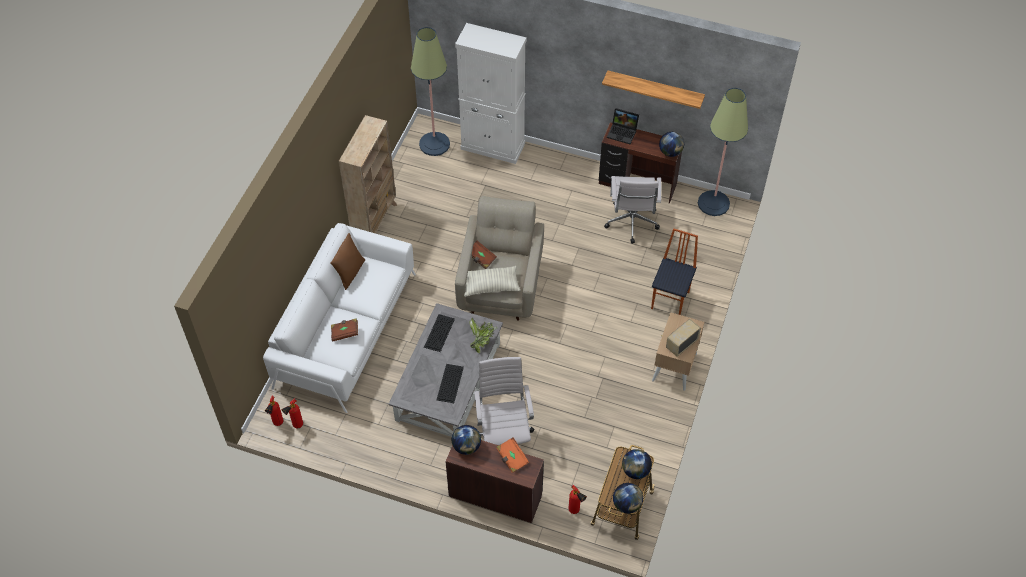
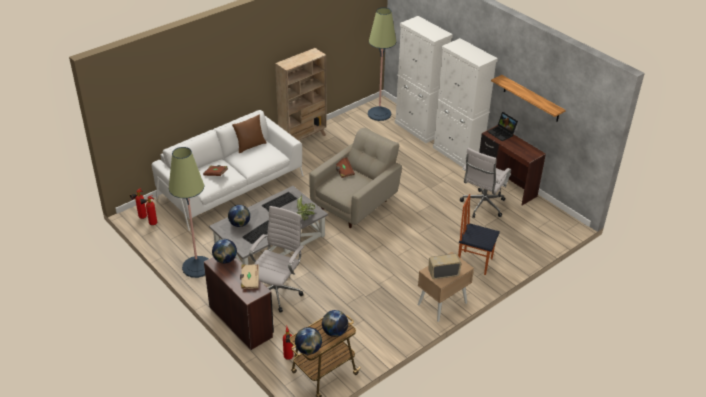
camera: 30 degrees right, 15 degrees down
(491, 286) = (336, 188): pillow -> none
(512, 458) = (249, 280): orange book -> beige book
(560, 163) = (457, 154): none -> white cabinet
(670, 152) = (529, 156): globe -> globe (239, 224)
(671, 300) = (474, 262): chair -> chair turned 120 degrees counterclockwise
(713, 203) = (557, 218): floor lamp -> floor lamp (197, 267)

